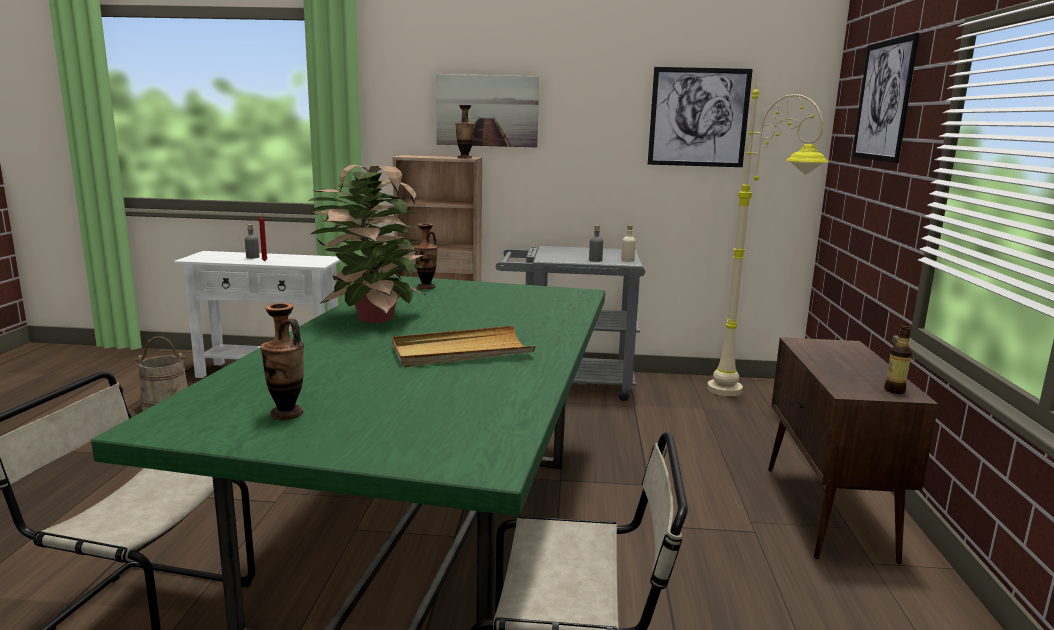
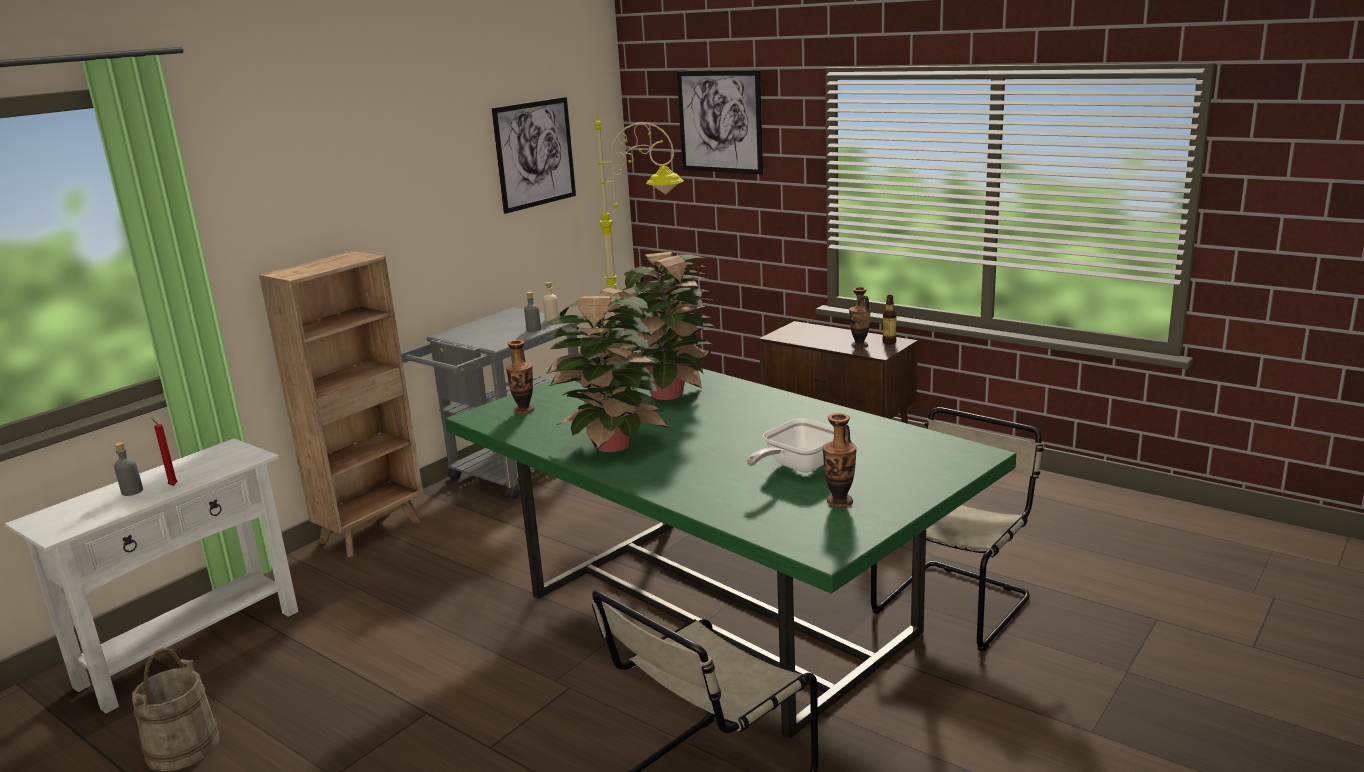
camera: 55 degrees left, 5 degrees up
(371, 383) = (797, 467): none -> frying pan
(461, 352) = (753, 428): beige tray -> none
(464, 158) = (360, 257): vase -> vase (859, 345)
(487, 111) = (342, 191): picture -> none
(510, 315) = (670, 395): none -> potted plant

